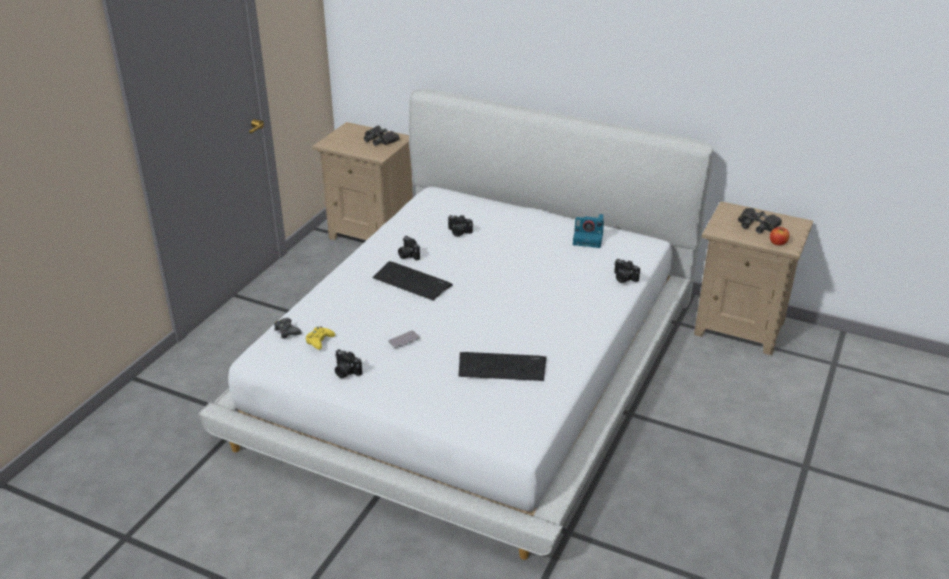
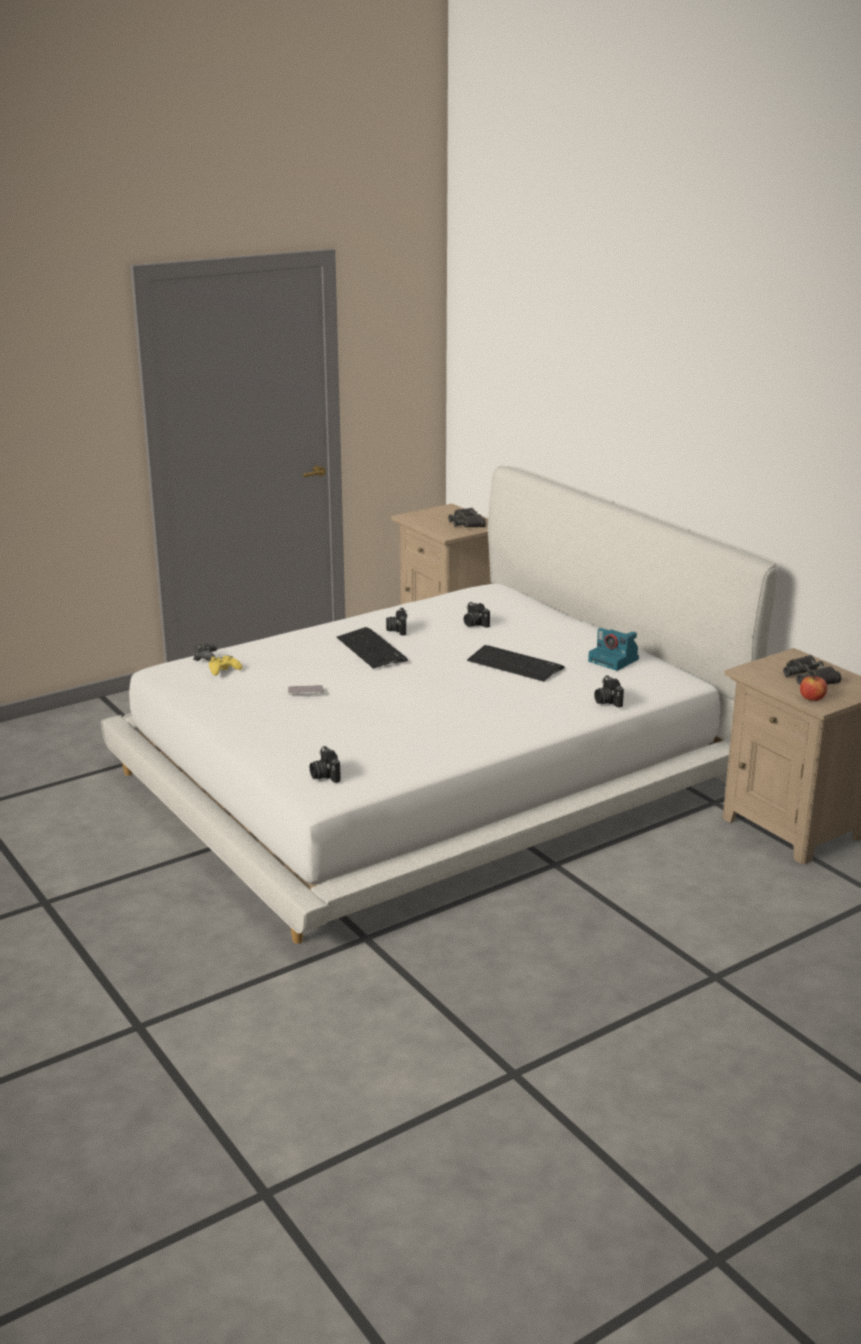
camera: 30 degrees right, 10 degrees down
(346, 372) = (220, 699): camera -> camera (324, 775)
(502, 367) = (373, 736): keyboard -> keyboard (515, 664)

